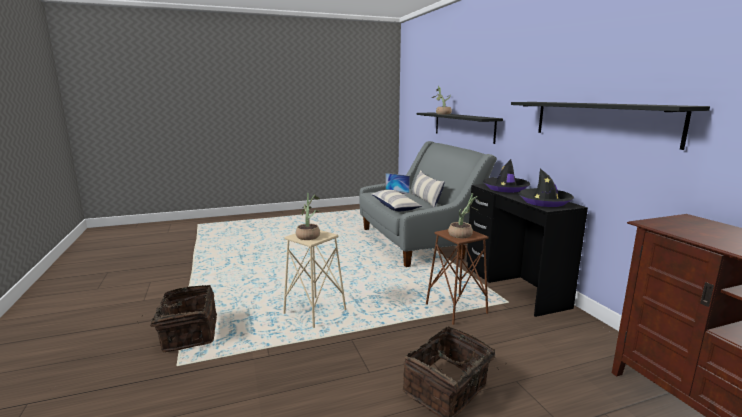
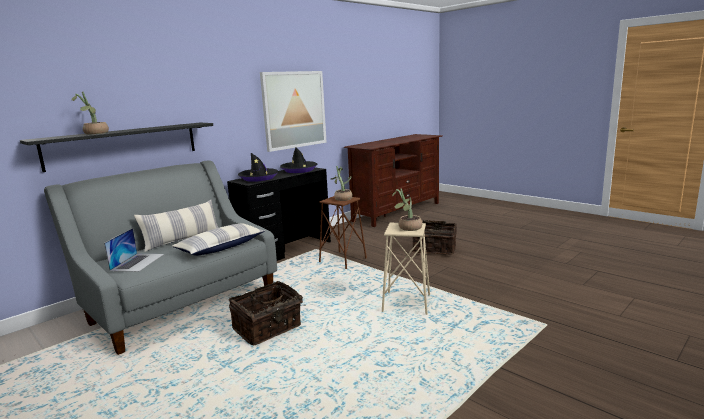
camera: 115 degrees left, 0 degrees up
(188, 333) = (516, 345): basket -> basket (268, 328)
(600, 121) = (294, 109): black shelf -> picture

